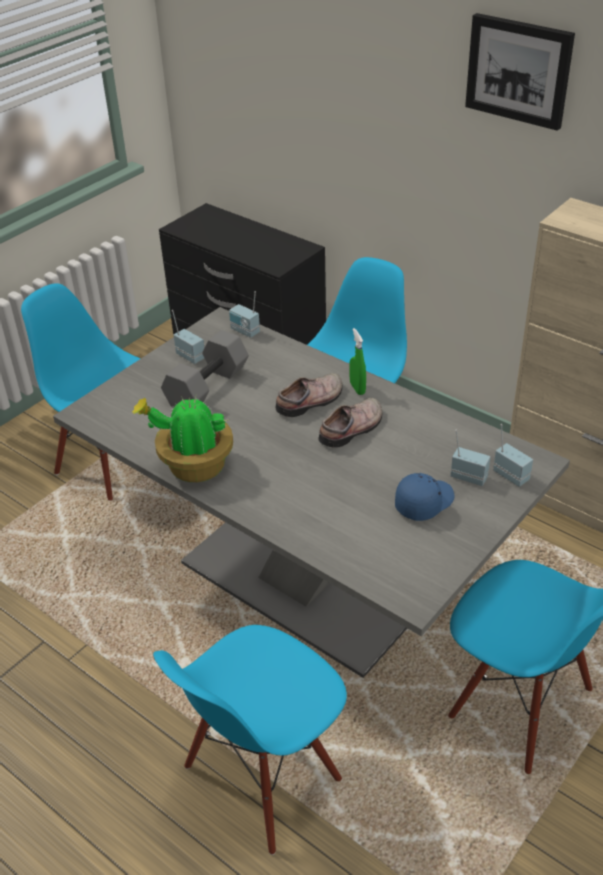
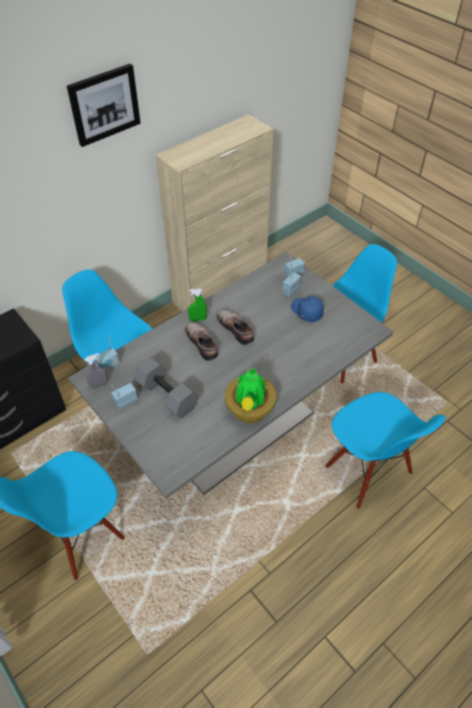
camera: 80 degrees left, 10 degrees up
(212, 331) = (99, 385): none -> grey spray bottle

